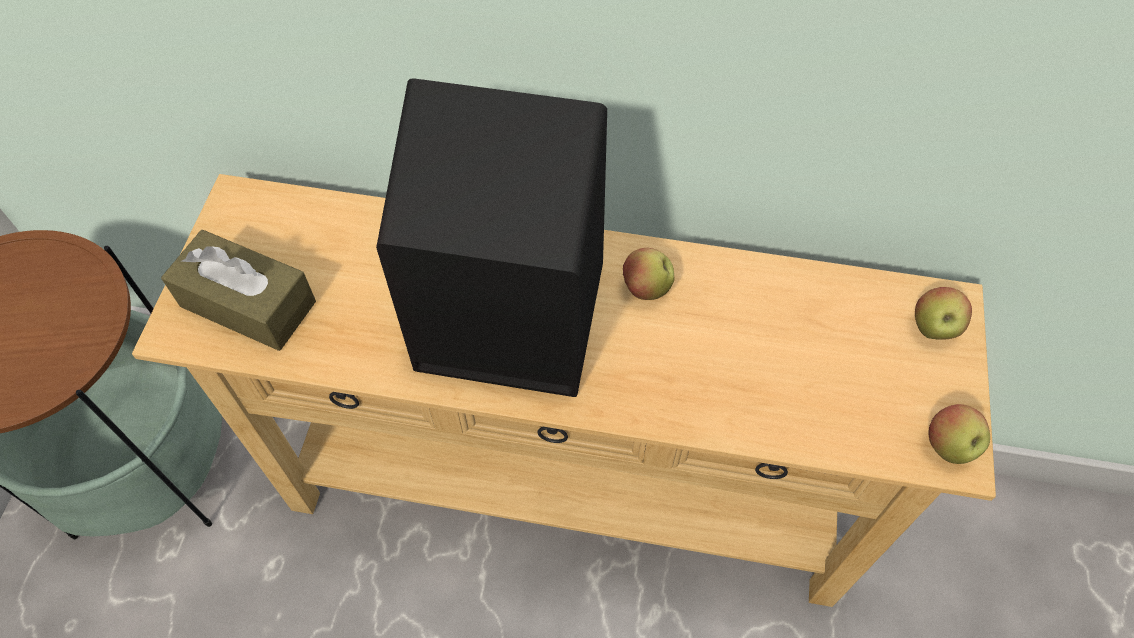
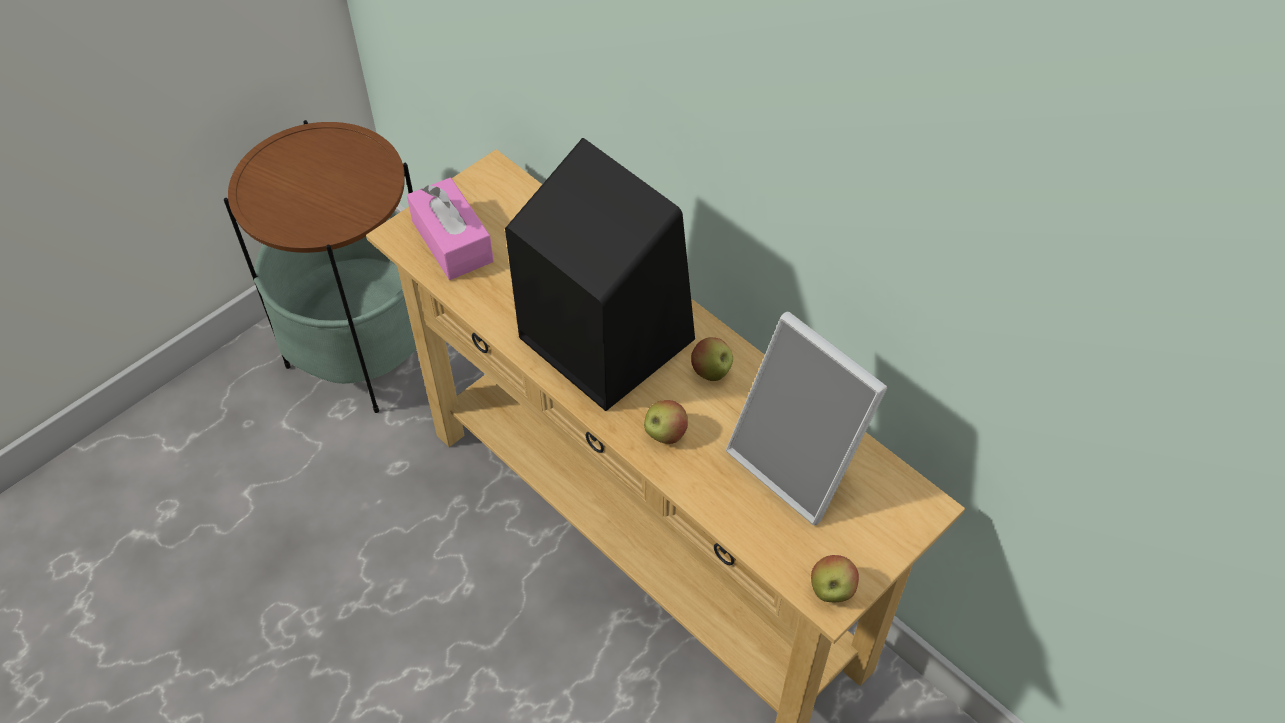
camera: 35 degrees right, 5 degrees down
(248, 304) = (452, 241): brown tissue box -> pink tissue box
(808, 332) = (800, 463): none -> picture frame
(933, 328) = (896, 514): apple -> apple (665, 434)

